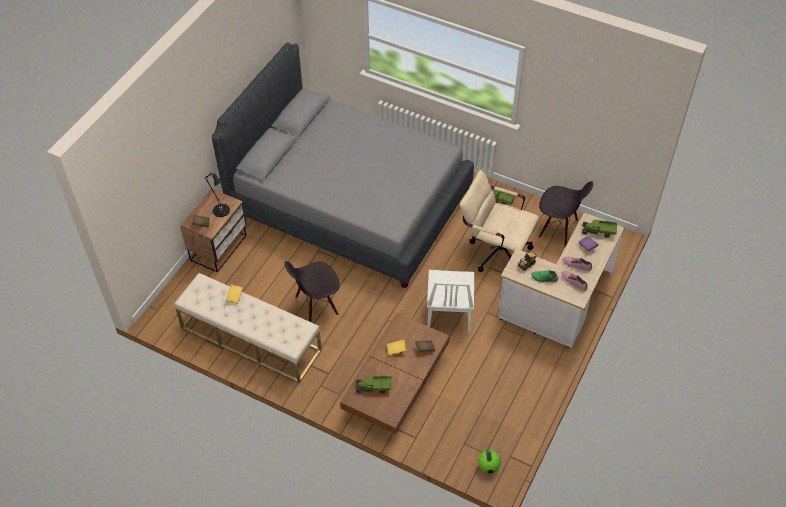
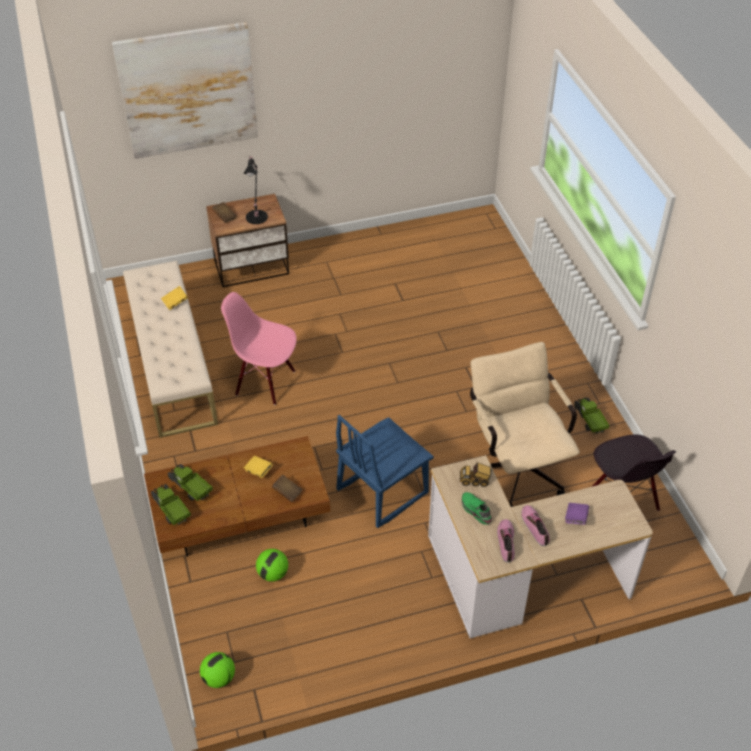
camera: 45 degrees right, 5 degrees down
(158, 153) = (188, 91): none -> picture
(316, 306) = (265, 382): black chair -> pink chair
(349, 202) = (423, 312): grey bed -> none
(448, 314) = (381, 491): white chair -> blue chair
(449, 398) = (273, 574): none -> football
(598, 231) = (612, 513): toy truck -> toy truck (171, 509)

